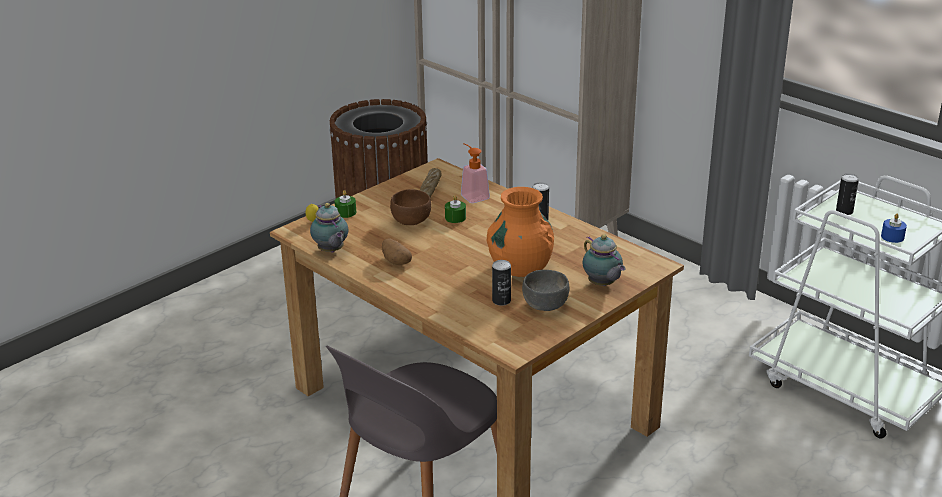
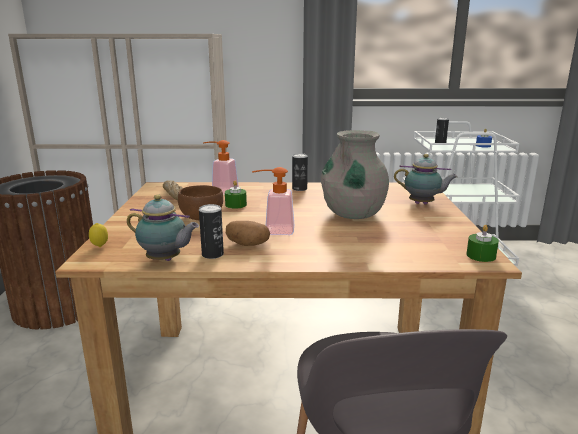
camera: 45 degrees left, 10 degrees down
(345, 212) = (125, 230): green candle -> green candle (481, 255)
(433, 257) = (273, 230): none -> soap dispenser
(501, 301) = (392, 235): can -> can (212, 254)
(520, 268) = (353, 214): orange vase -> grey vase
(545, 304) = (423, 226): grey bowl -> none

